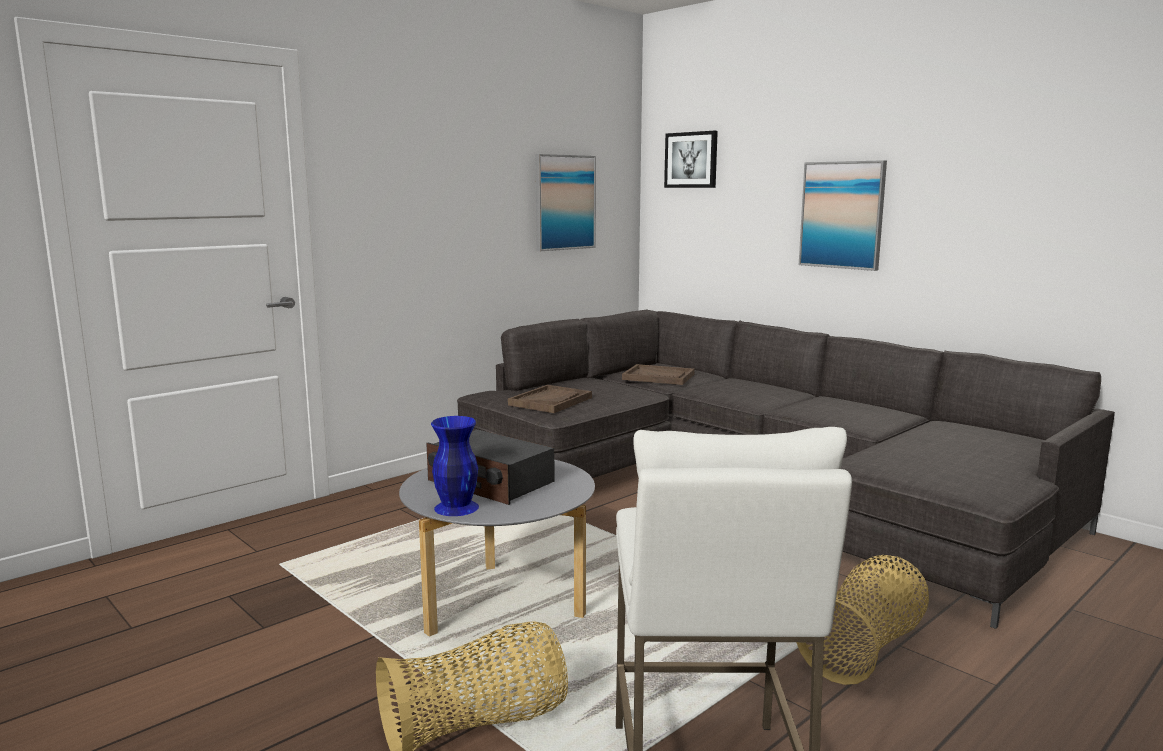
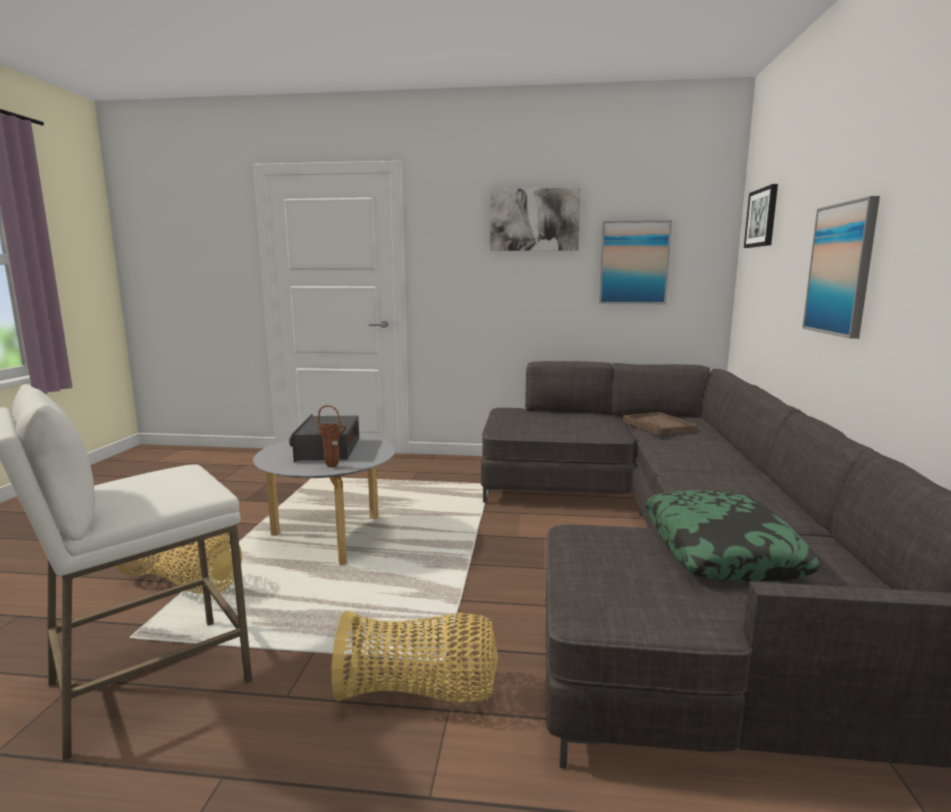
camera: 50 degrees right, 0 degrees up
(455, 507) = (274, 455): blue vase -> none
(469, 149) = (534, 220): none -> picture
(550, 401) = (523, 421): brown tray -> none
(564, 492) = (334, 467): none -> brown vase
(937, 444) = (721, 550): none -> pillow

